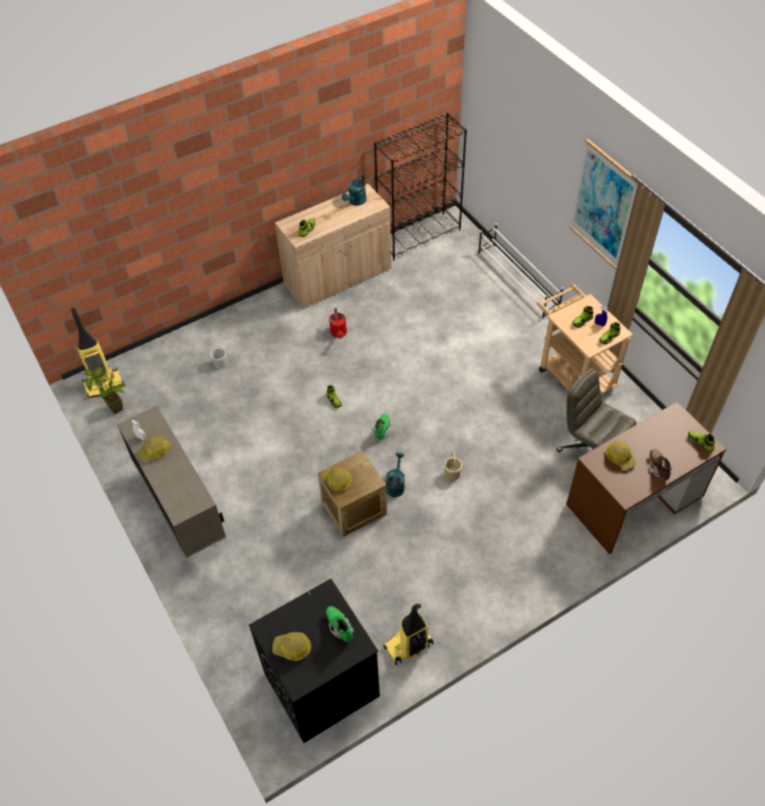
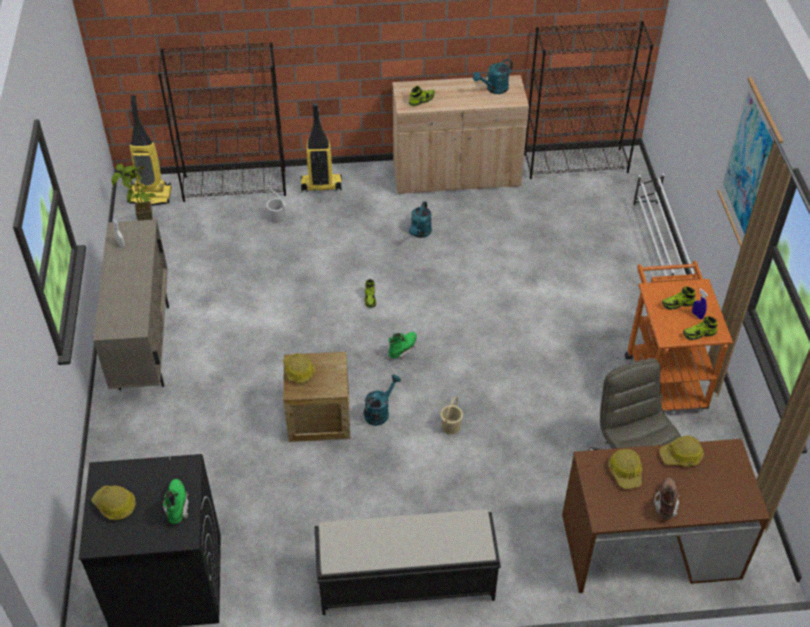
camera: 25 degrees right, 5 degrees down
(155, 451) = (125, 262): hard hat -> hard hat (681, 456)
(169, 349) = (235, 185): none -> black bookcase
(339, 334) = (420, 233): red watering can -> turquoise watering can
(408, 646) = (283, 586): vacuum cleaner -> vacuum cleaner (321, 186)
(491, 602) = (404, 582): none -> black bench
(572, 374) = (663, 375): beige cart -> orange cart
(700, 443) = (739, 497): shoe -> none

